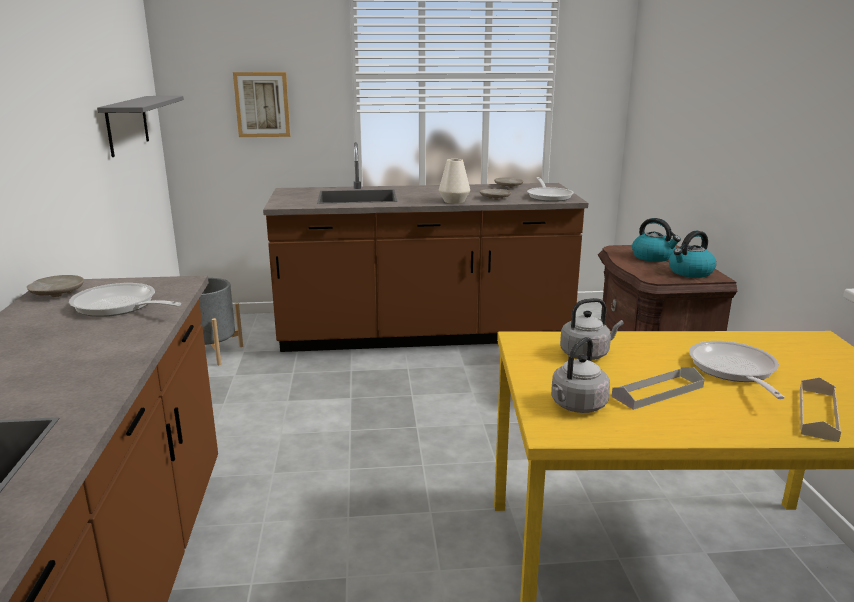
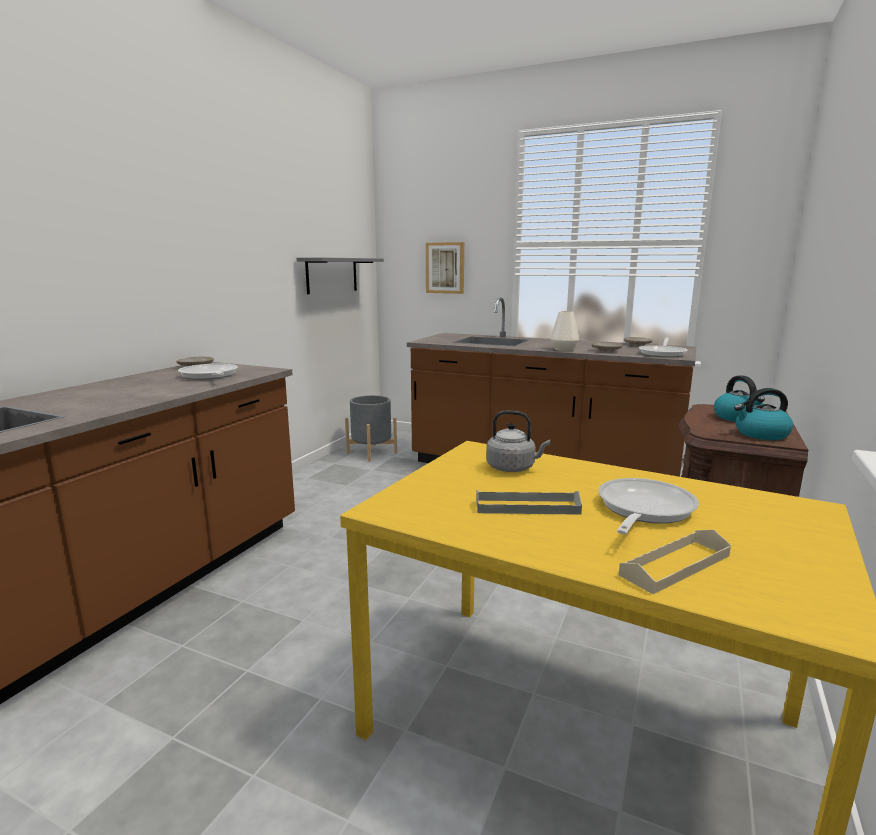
camera: 30 degrees right, 5 degrees down
(576, 406) = (432, 499): grey kettle -> none

